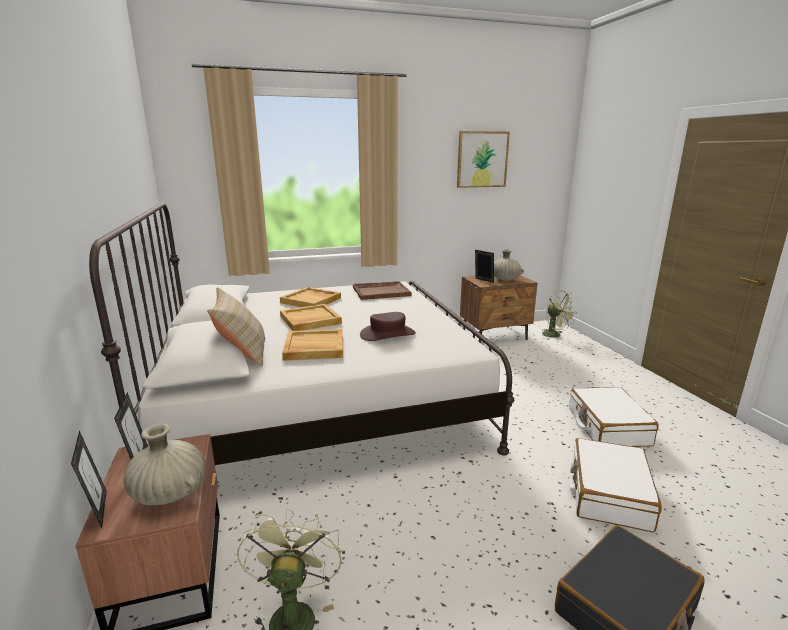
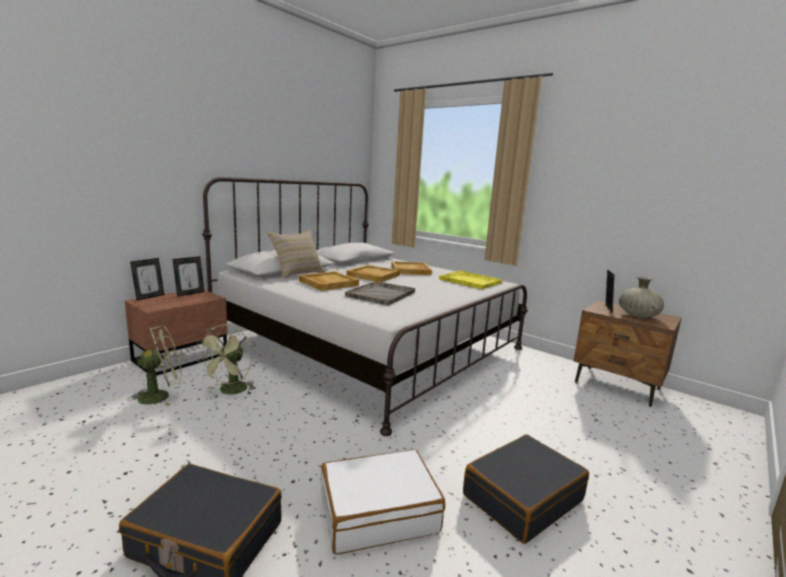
camera: 55 degrees right, 5 degrees down
(170, 493) = (167, 303): beige vase -> none
(380, 292) = (469, 281): brown tray -> yellow tray
(387, 334) = (381, 294): brown hat -> grey tray
(482, 159) = (649, 163): picture -> none
(555, 335) = (707, 424): green fan -> green fan (230, 392)
(607, 426) = (522, 497): white suitcase -> black suitcase

